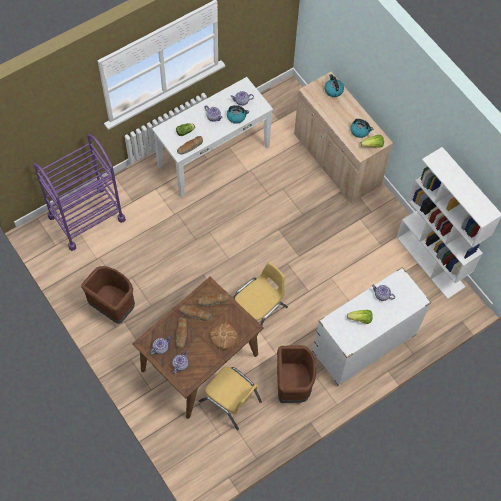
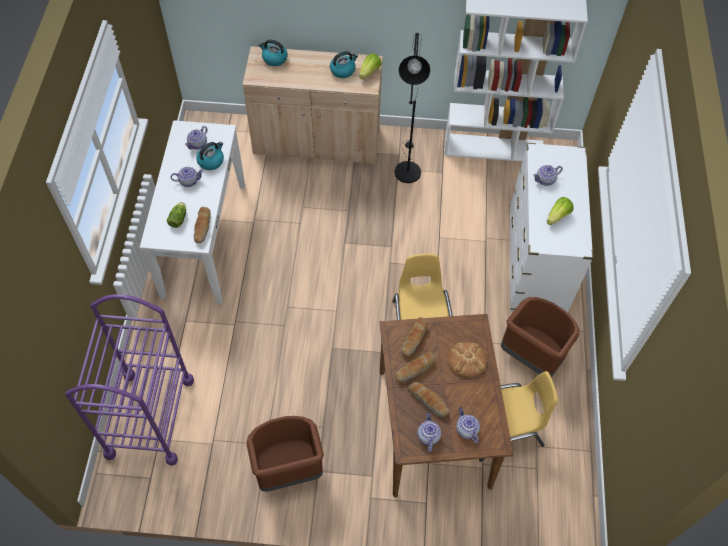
camera: 50 degrees left, 5 degrees down
(365, 223) = (406, 168): none -> black floor lamp

